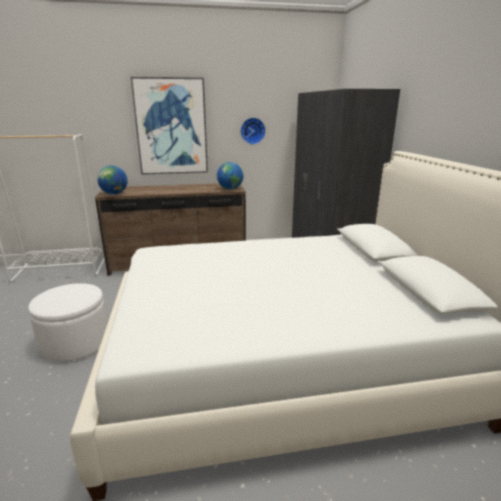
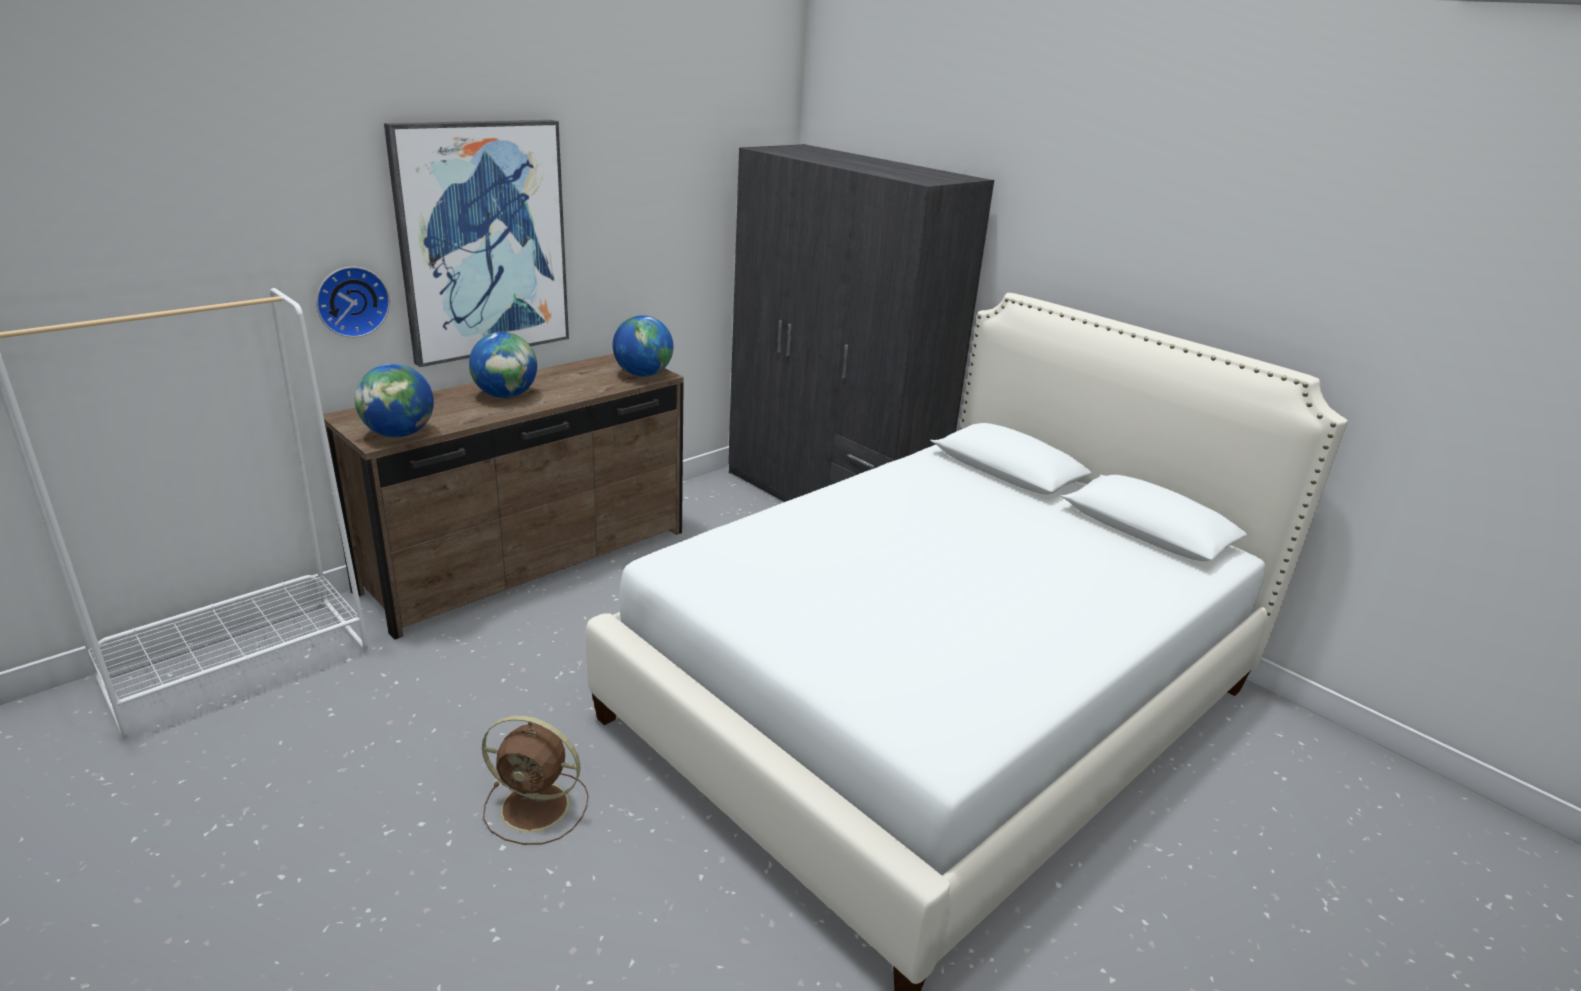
camera: 35 degrees left, 5 degrees up
(76, 343) = (538, 807): white ottoman -> brown fan
(168, 189) = (506, 396): none -> globe
(252, 131) = (651, 232): wall clock -> wall clock (351, 301)

